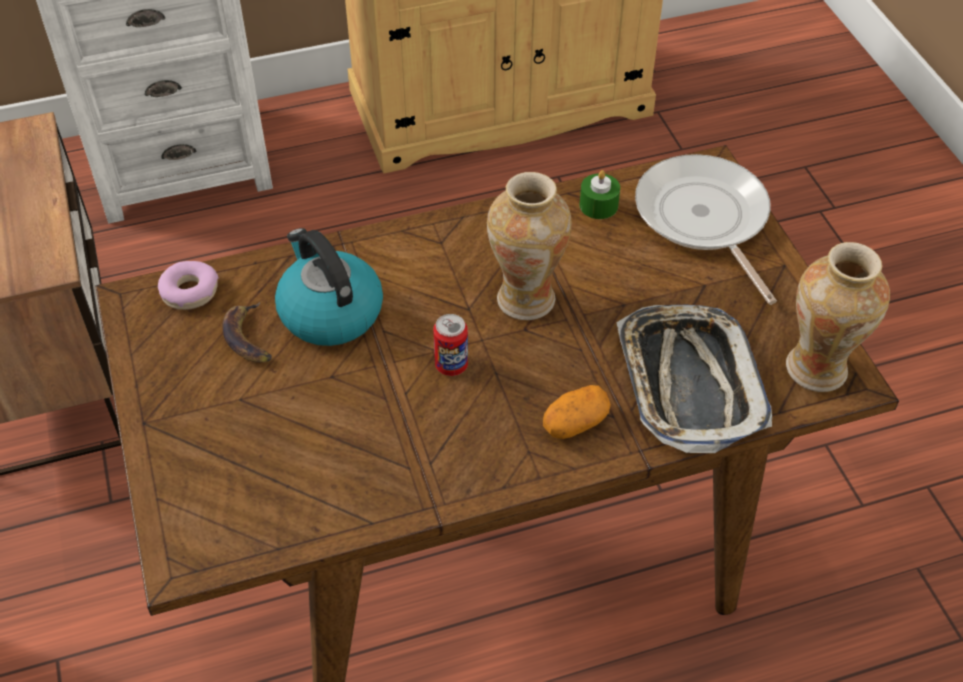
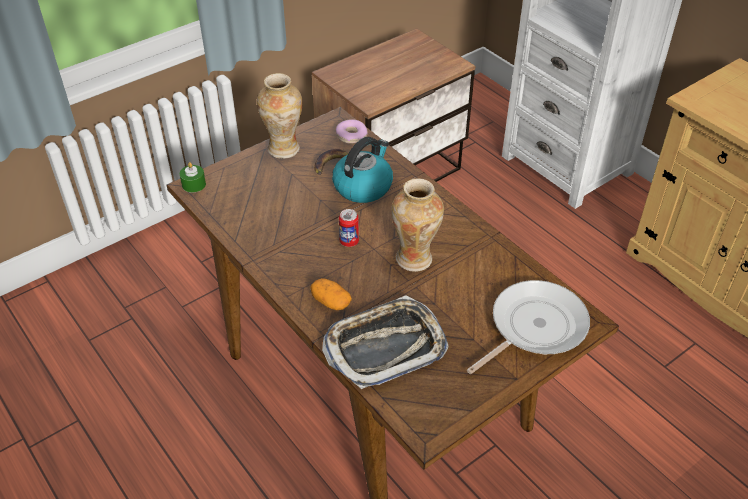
camera: 70 degrees right, 5 degrees down
(598, 205) = (513, 272): green candle -> green candle (194, 184)
(818, 369) = (429, 412): vase -> vase (284, 150)

